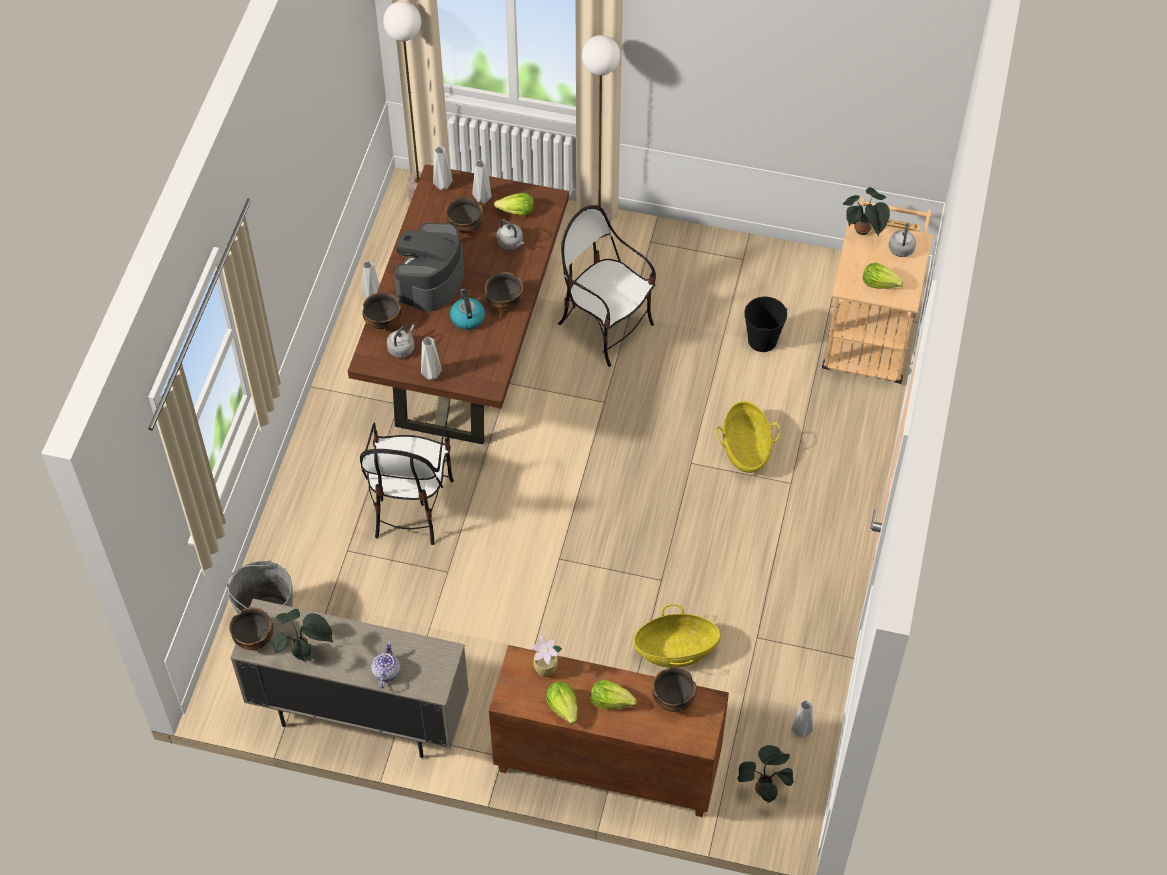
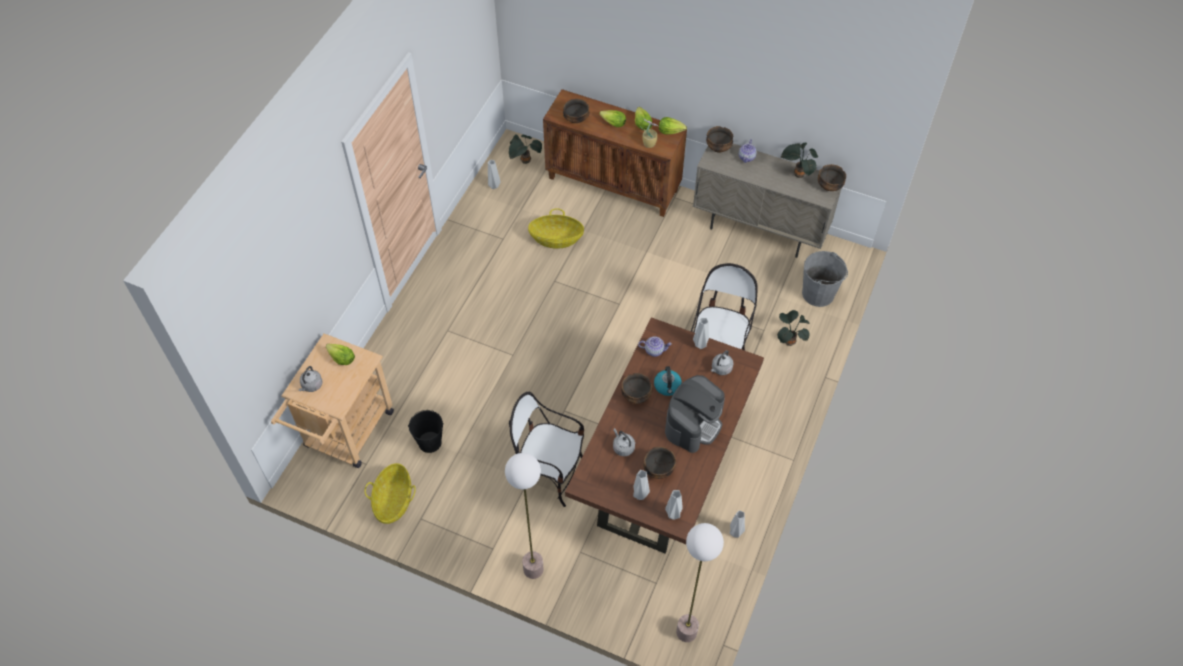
camera: 170 degrees left, 0 degrees up
(383, 321) = (734, 393): bowl -> bowl (718, 148)
(490, 359) = (654, 350): none -> teapot
(516, 212) = (613, 477): lettuce -> lettuce (670, 131)
(605, 327) = (549, 473): chair -> chair turned 150 degrees clockwise
(746, 449) = (470, 359): basket -> basket (393, 501)
(863, 231) = (335, 404): potted plant -> potted plant (789, 340)

